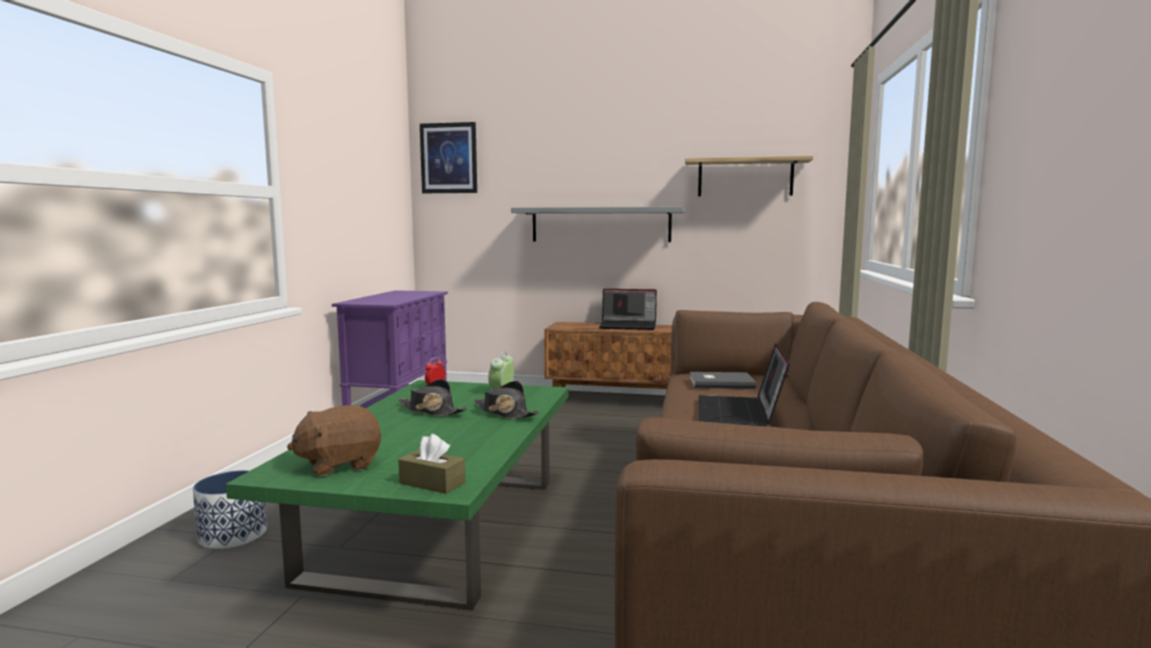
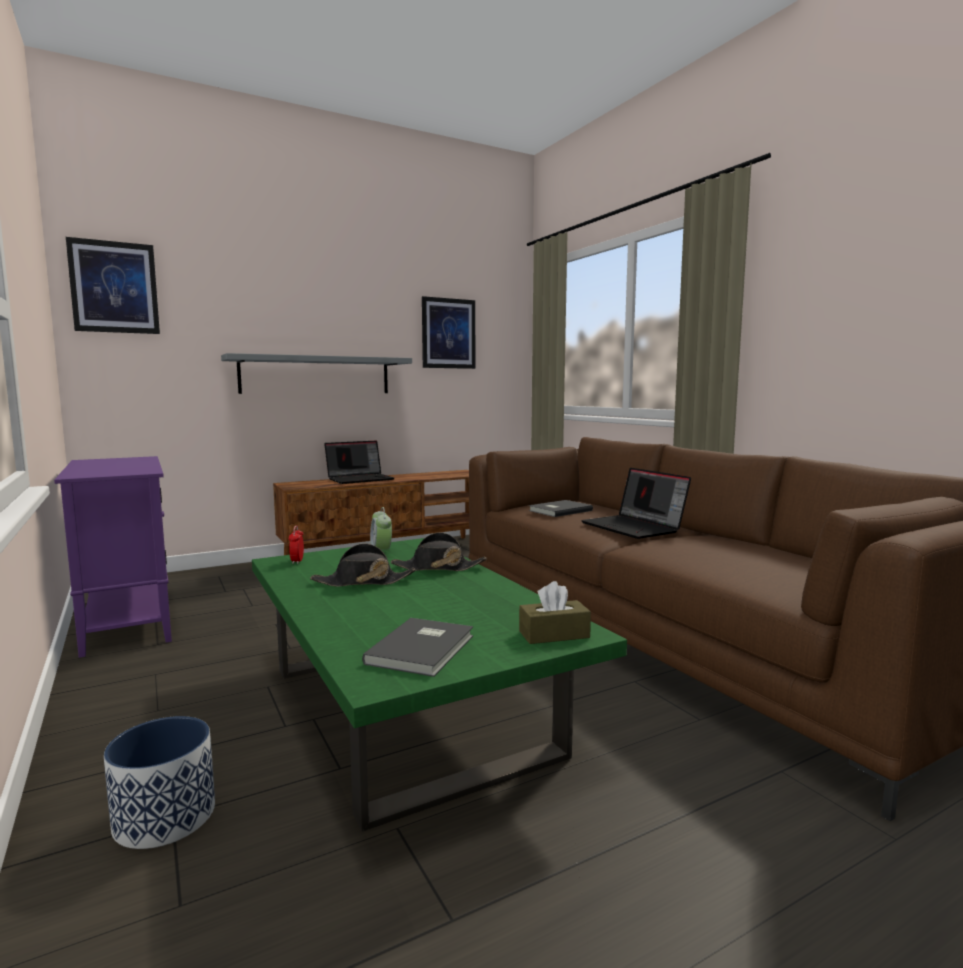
camera: 40 degrees left, 0 degrees up
(339, 464) = (424, 649): brown plush toy -> grey book
(745, 178) = (448, 333): shelf -> picture

